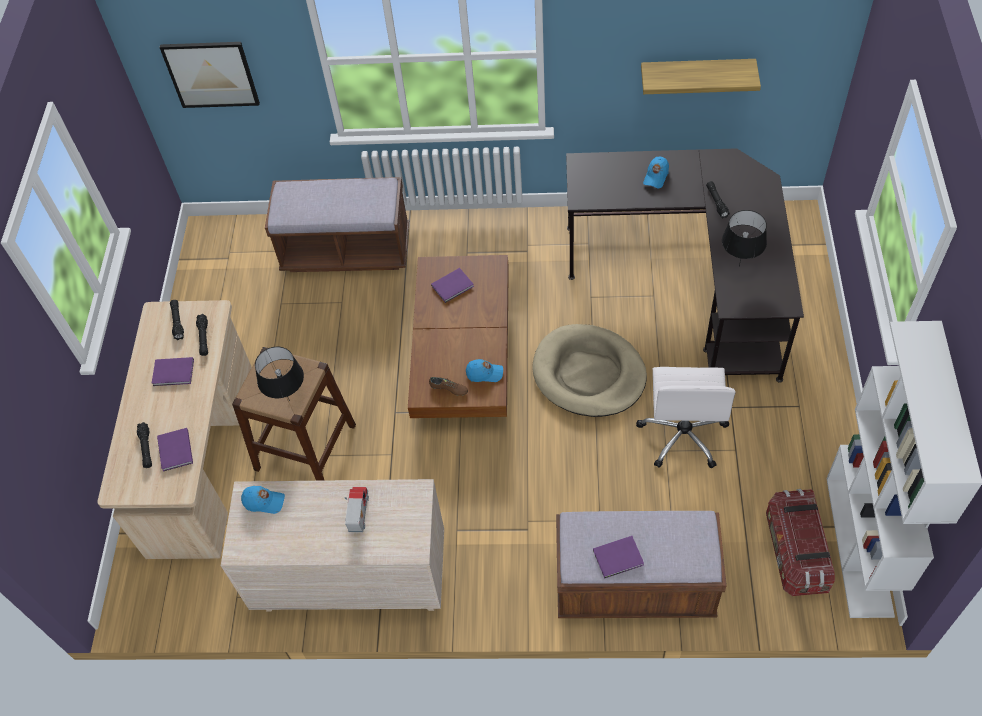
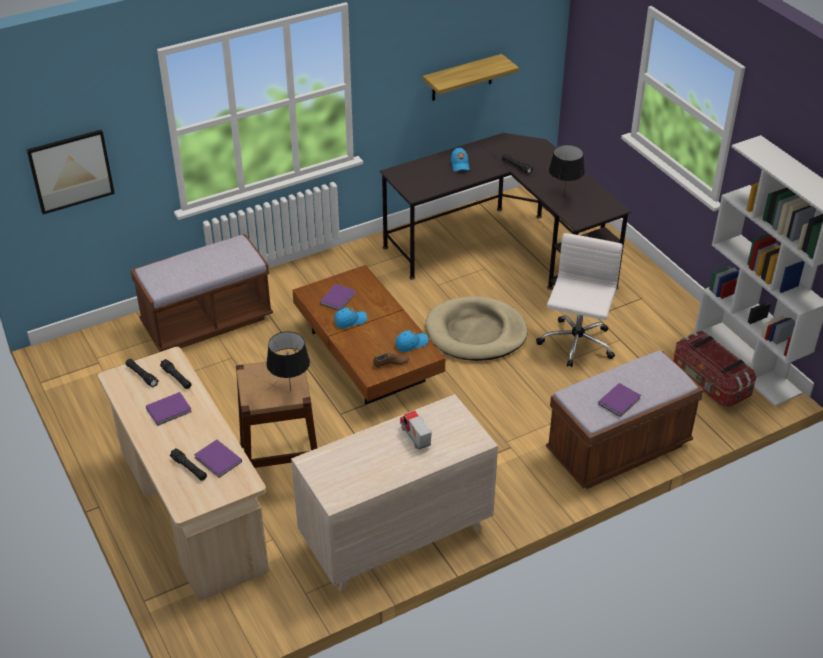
camera: 35 degrees left, 15 degrees down
(264, 502) = (329, 461): blue cap -> blue cap (350, 321)
(683, 435) = (576, 344): white office chair -> white office chair turned 135 degrees counterclockwise

